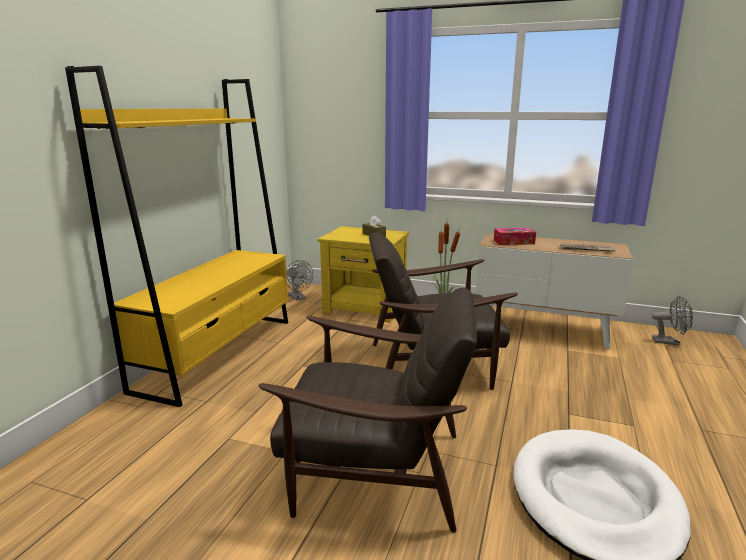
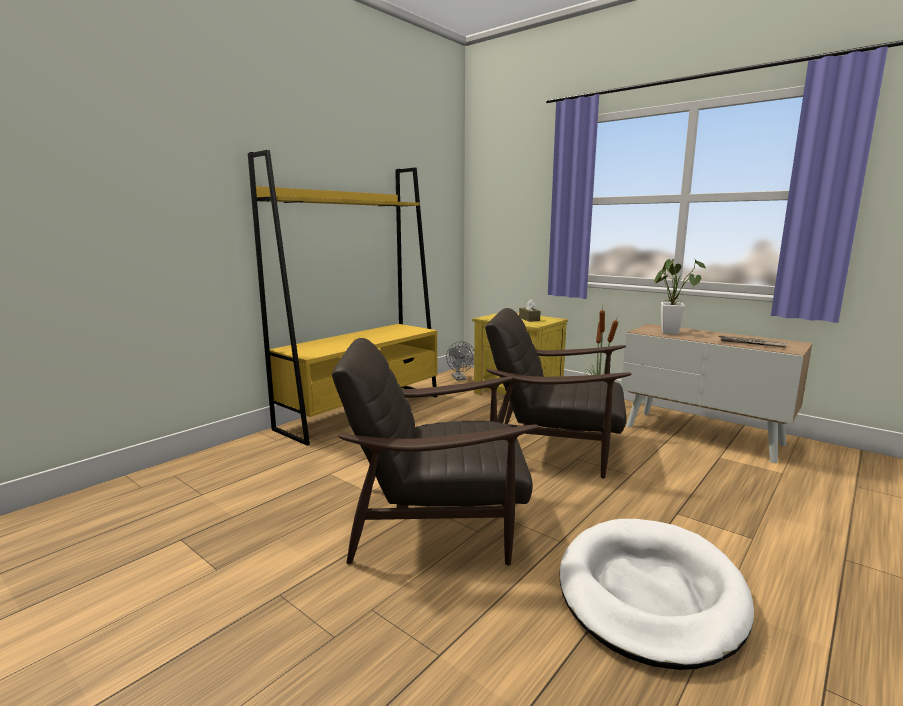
camera: 20 degrees right, 5 degrees down
(374, 470) = (437, 520): brown armchair -> brown armchair turned 150 degrees clockwise
(513, 242) = (669, 332): tissue box -> potted plant
(669, 342) = (867, 468): grey fan -> none

